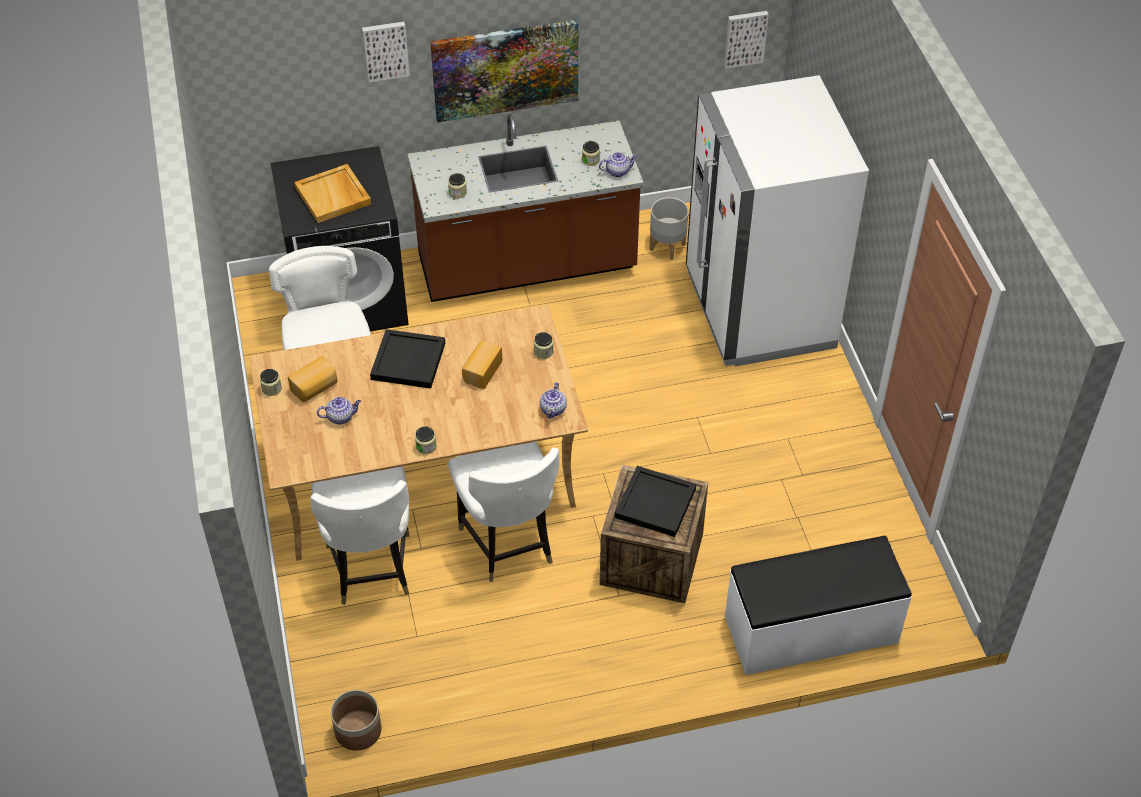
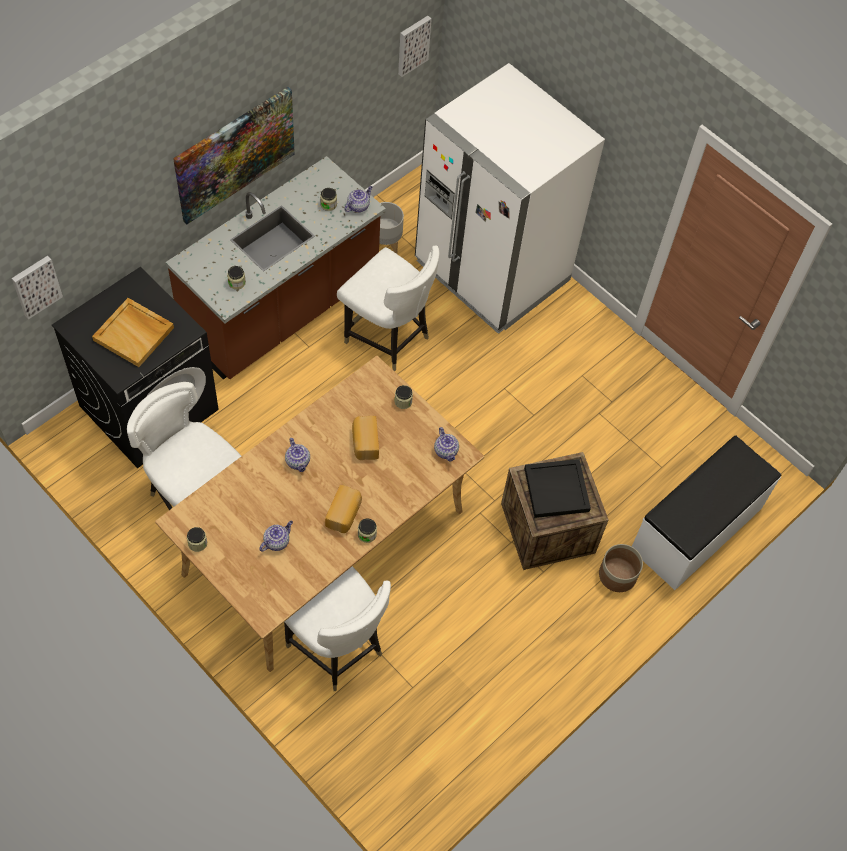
camera: 35 degrees left, 10 degrees up
(315, 387) = (235, 524): bread -> bread (344, 514)
(358, 730) = (421, 793): planter -> planter (617, 575)
(385, 50) = (137, 182): picture -> picture (35, 285)
(408, 361) = (298, 462): black tray -> teapot
(508, 543) = (430, 569): white chair -> white chair (387, 337)

